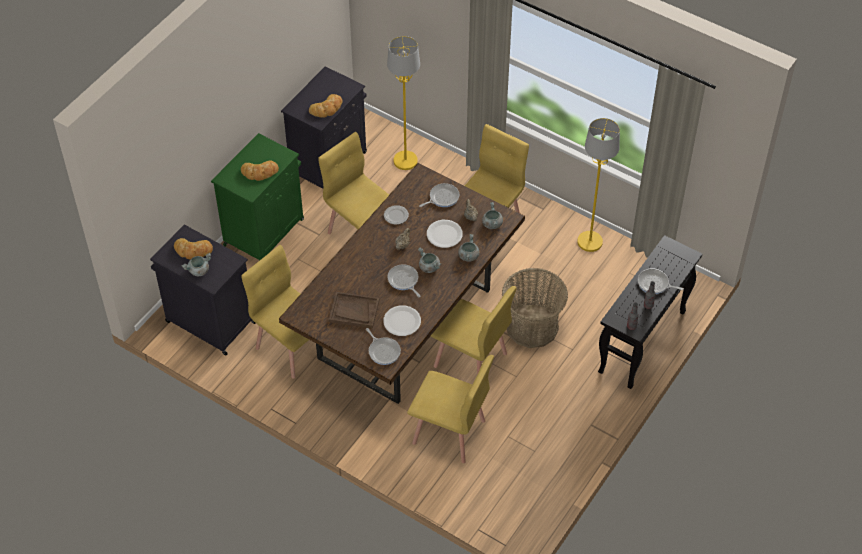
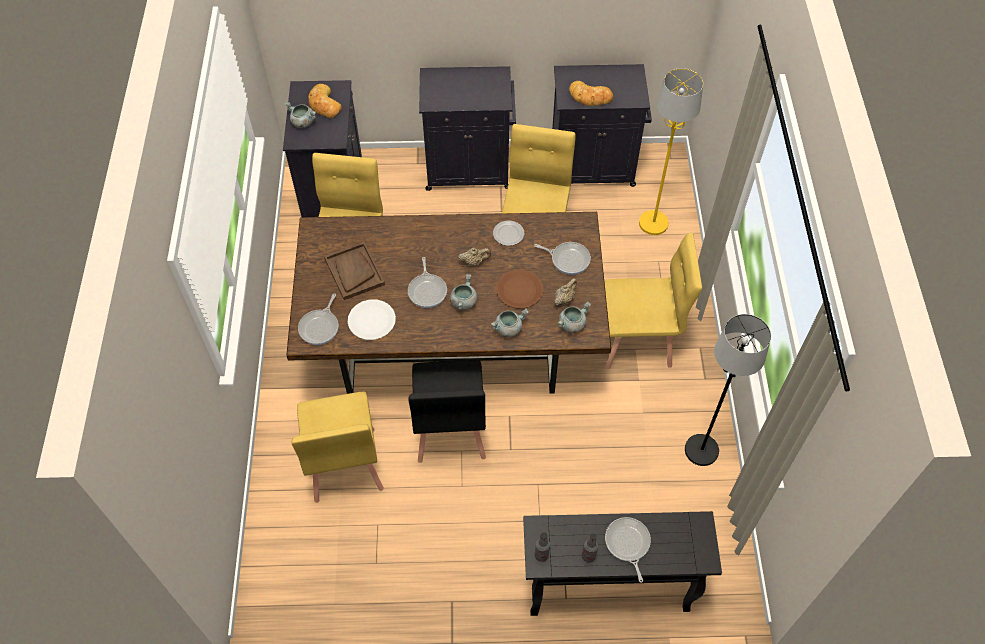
camera: 55 degrees right, 5 degrees up
(260, 172) = (461, 95): bread -> none
(265, 231) = (470, 169): green cabinet -> black cabinet
(403, 280) = (427, 290): frying pan -> frying pan turned 150 degrees clockwise
(444, 234) = (519, 290): white plate -> brown plate
(470, 360) = (449, 430): yellow chair -> black chair
(532, 326) = (539, 461): basket -> none
(590, 242) = (701, 451): yellow floor lamp -> black floor lamp

